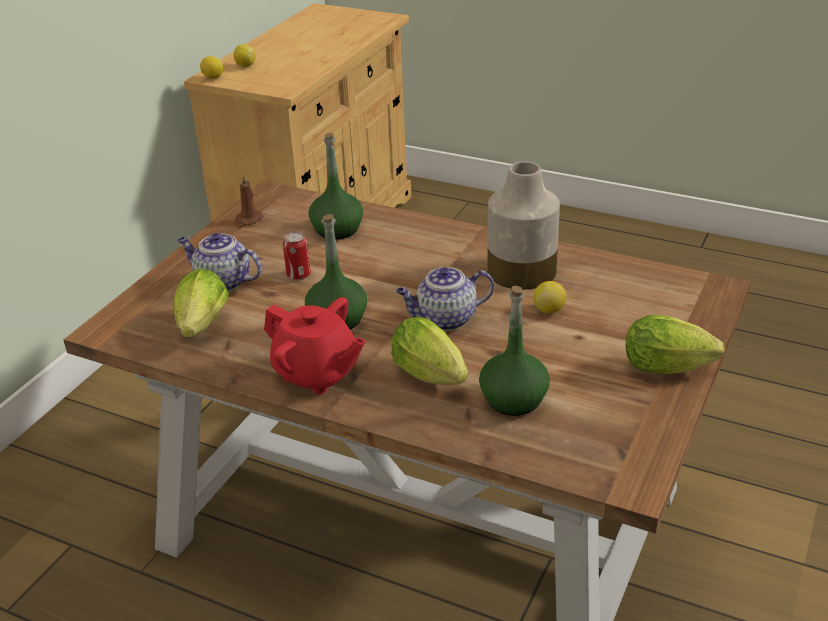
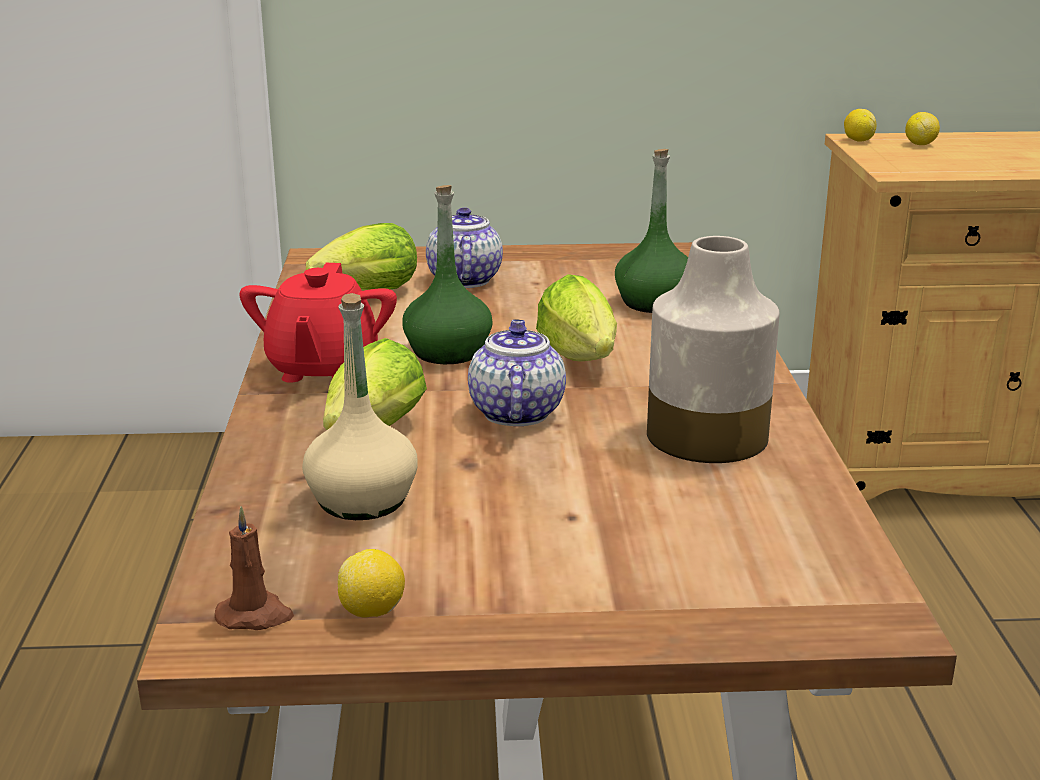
camera: 60 degrees right, 10 degrees down
(250, 219) = (615, 257): brown candle -> brown candle (255, 615)
(298, 275) = (523, 309): can -> none
(445, 319) = (515, 412): teapot -> teapot turned 45 degrees clockwise
(514, 399) = (363, 500): green bottle -> beige bottle
(549, 310) = (621, 478): lemon -> lemon (372, 612)
(671, 368) = (559, 617): lettuce -> lettuce (582, 360)

